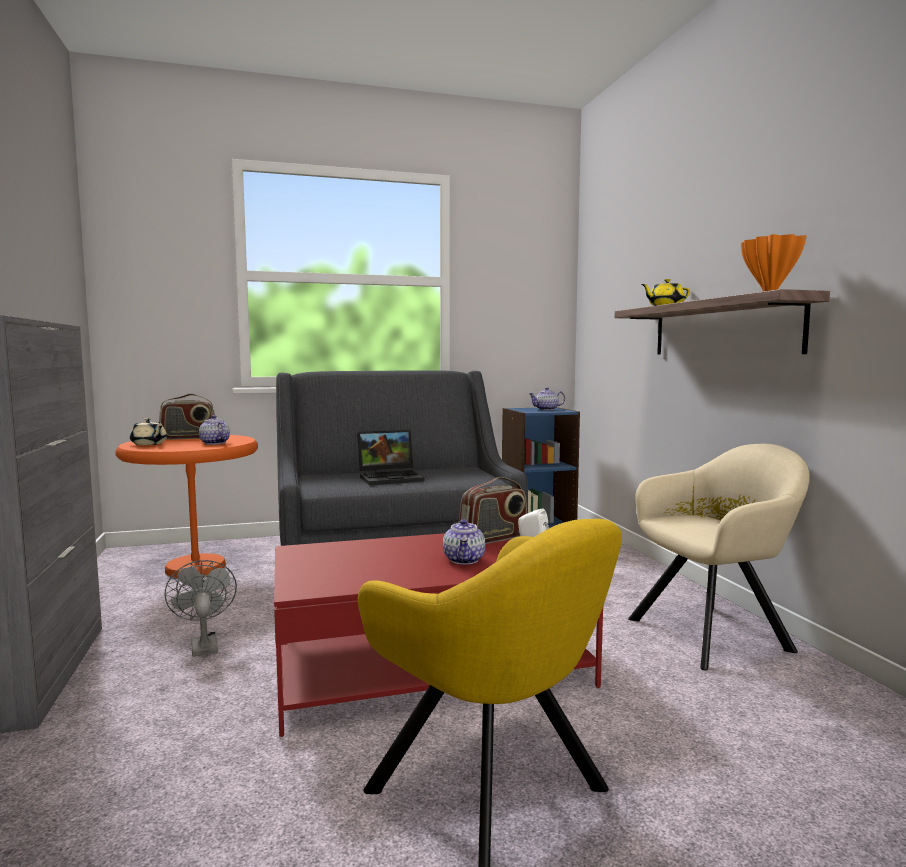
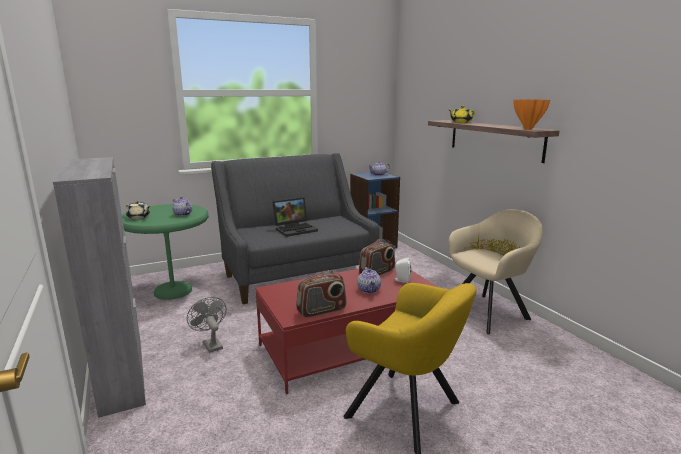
camera: 10 degrees left, 10 degrees up
(188, 438) = (159, 209): radio -> radio (321, 311)
(196, 568) = (173, 291): orange side table -> green side table

